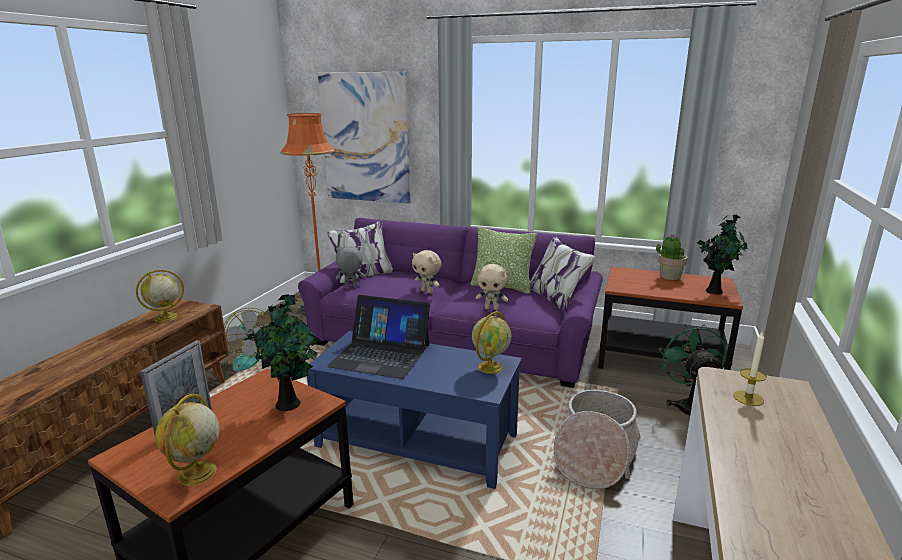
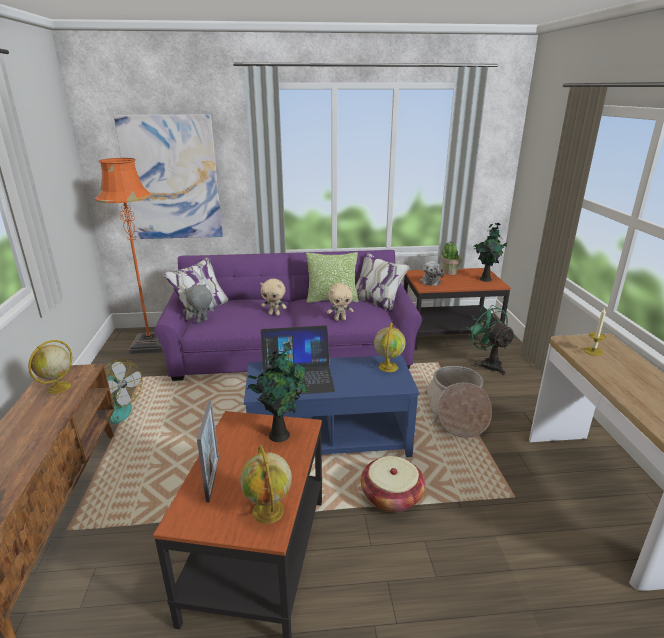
camera: 25 degrees left, 5 degrees up
(434, 526) = (391, 496): none -> basket
(633, 282) = (430, 281): none -> plush toy

